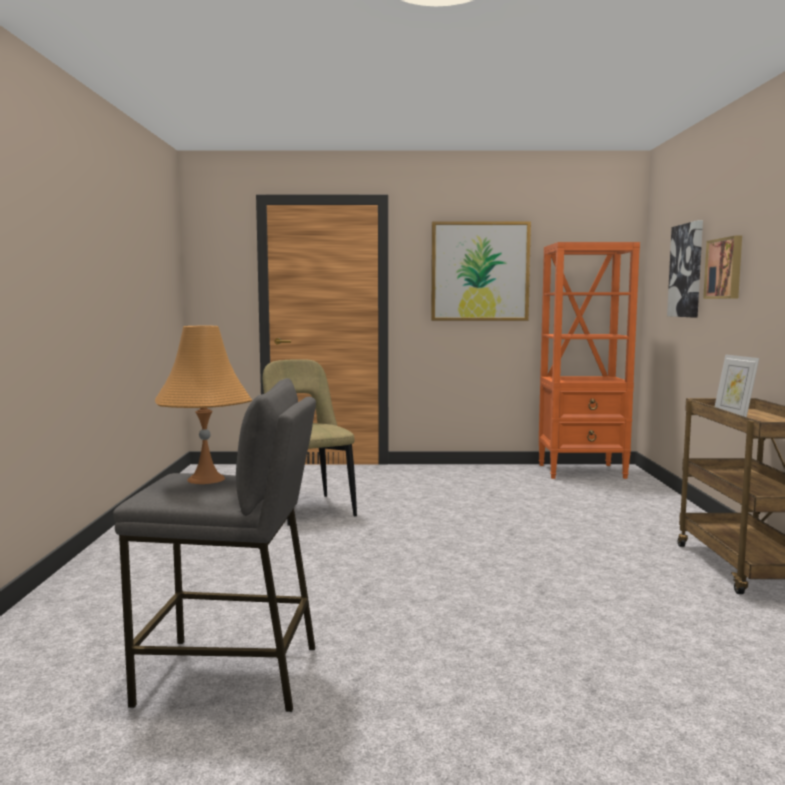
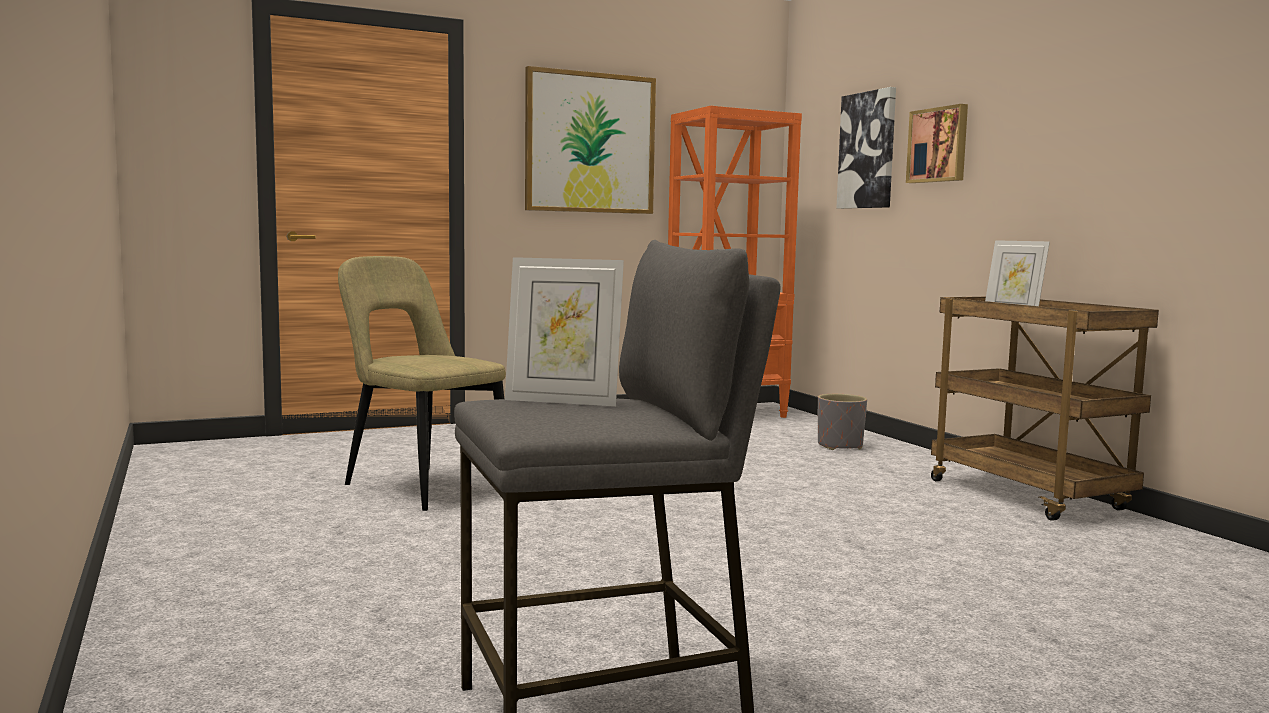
camera: 25 degrees left, 0 degrees up
(206, 479) = (562, 401): orange table lamp -> picture frame
(639, 507) = (840, 446): none -> grey planter

